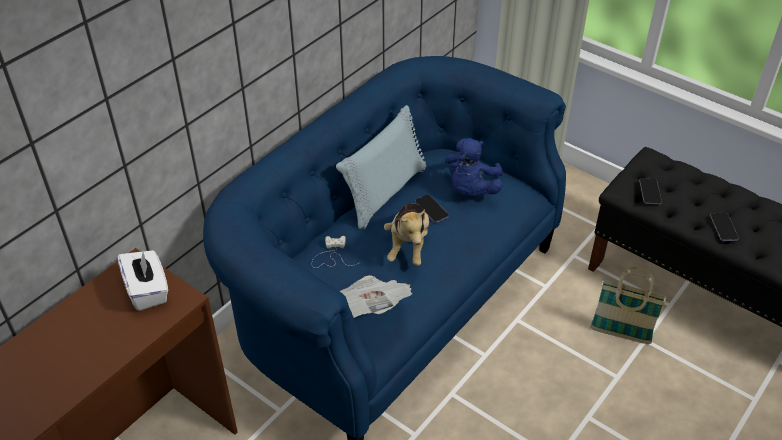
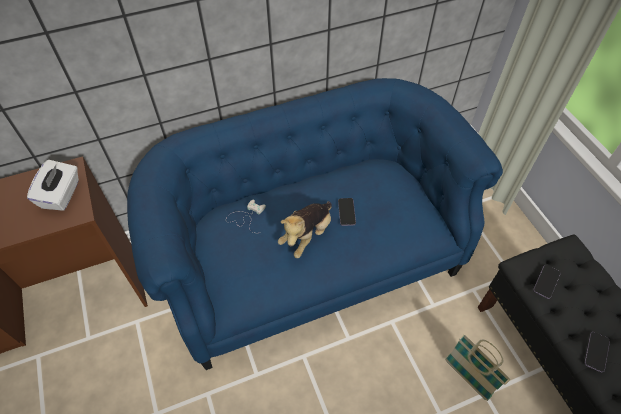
camera: 30 degrees right, 10 degrees up
(369, 310) = (239, 276): newspaper -> none
(384, 192) = (321, 181): blue pillow -> none
(471, 190) = (390, 209): blue plush toy -> none

